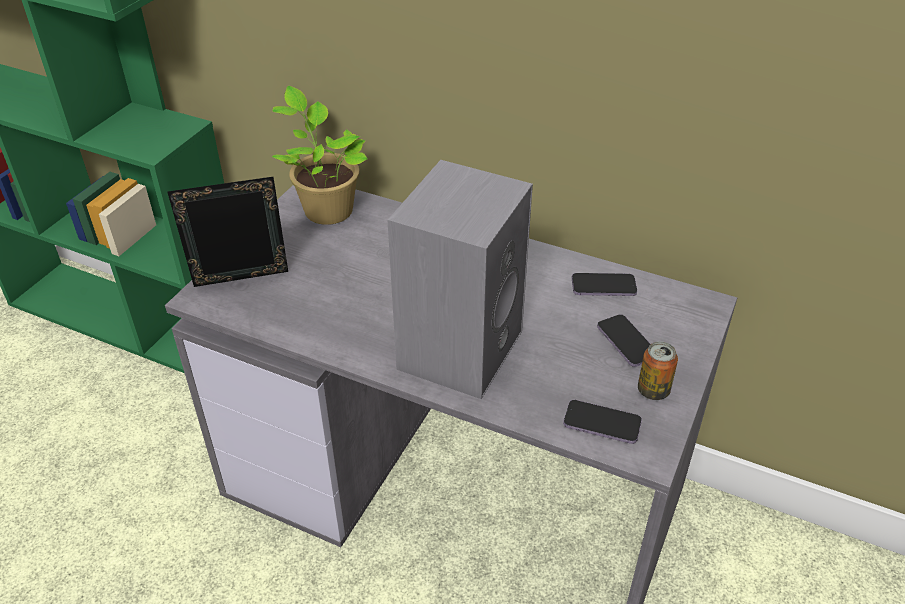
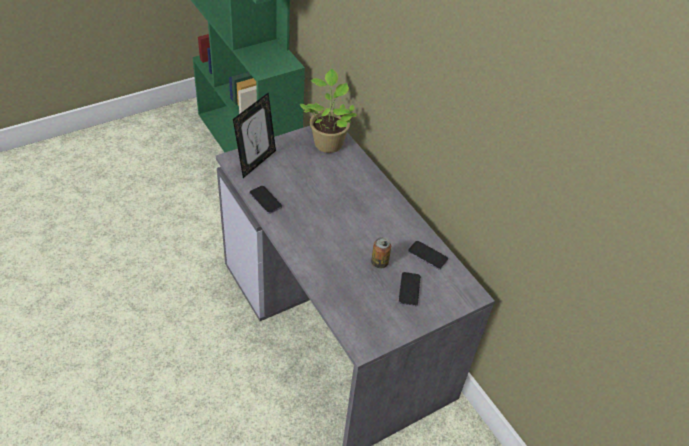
camera: 30 degrees right, 5 degrees up
(242, 284) = (256, 162): picture frame -> picture frame turned 105 degrees clockwise
(459, 347) = (325, 247): grey speaker -> none
(602, 423) = (356, 320): phone -> phone (265, 200)
(653, 390) = (397, 320): can -> can (379, 263)

